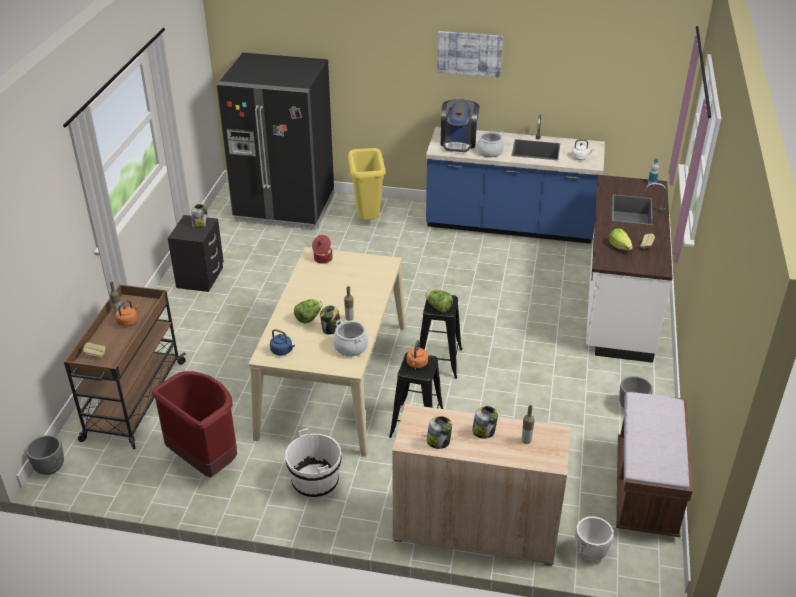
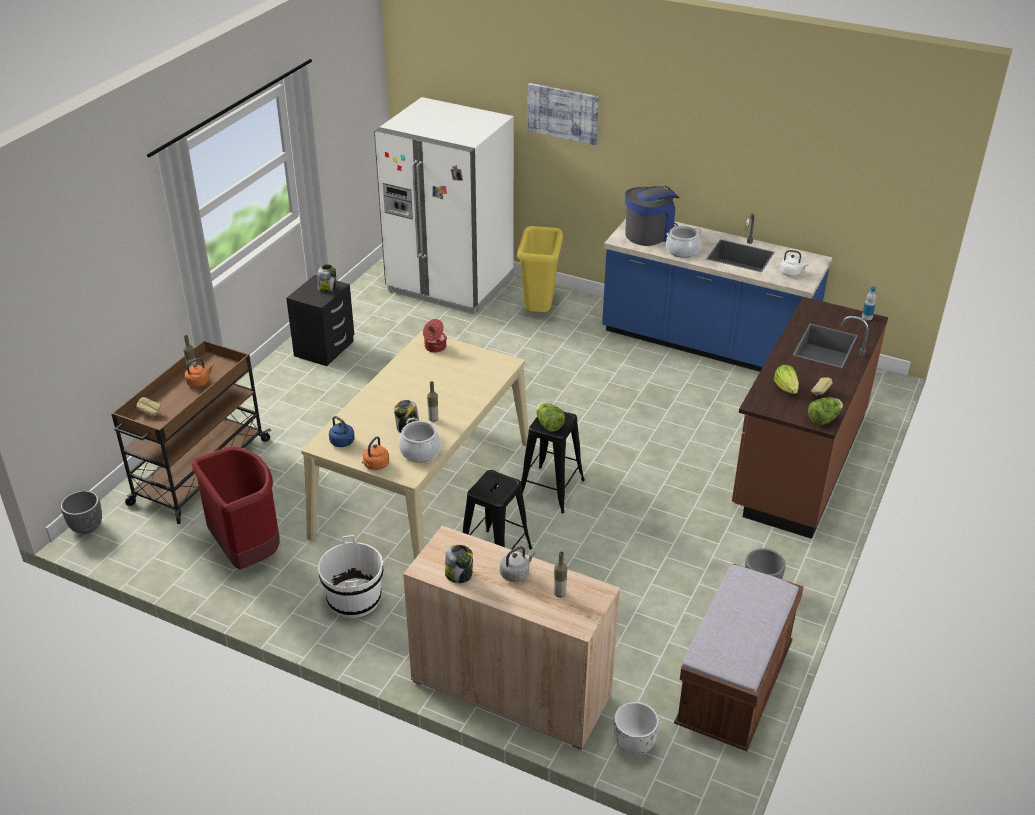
camera: 15 degrees right, 0 degrees up
(285, 208) = (450, 284): black fridge -> white fridge
(308, 318) = (388, 411): lettuce -> lettuce (823, 419)
(417, 364) = (493, 485): orange kettle -> orange kettle (375, 465)
(458, 142) = (650, 234): coffee machine -> coffee machine turned 150 degrees counterclockwise
(469, 53) = (675, 128): picture -> picture (563, 113)
(484, 431) = (516, 573): jar -> grey kettle
(617, 305) = (798, 461): white counter -> brown counter

